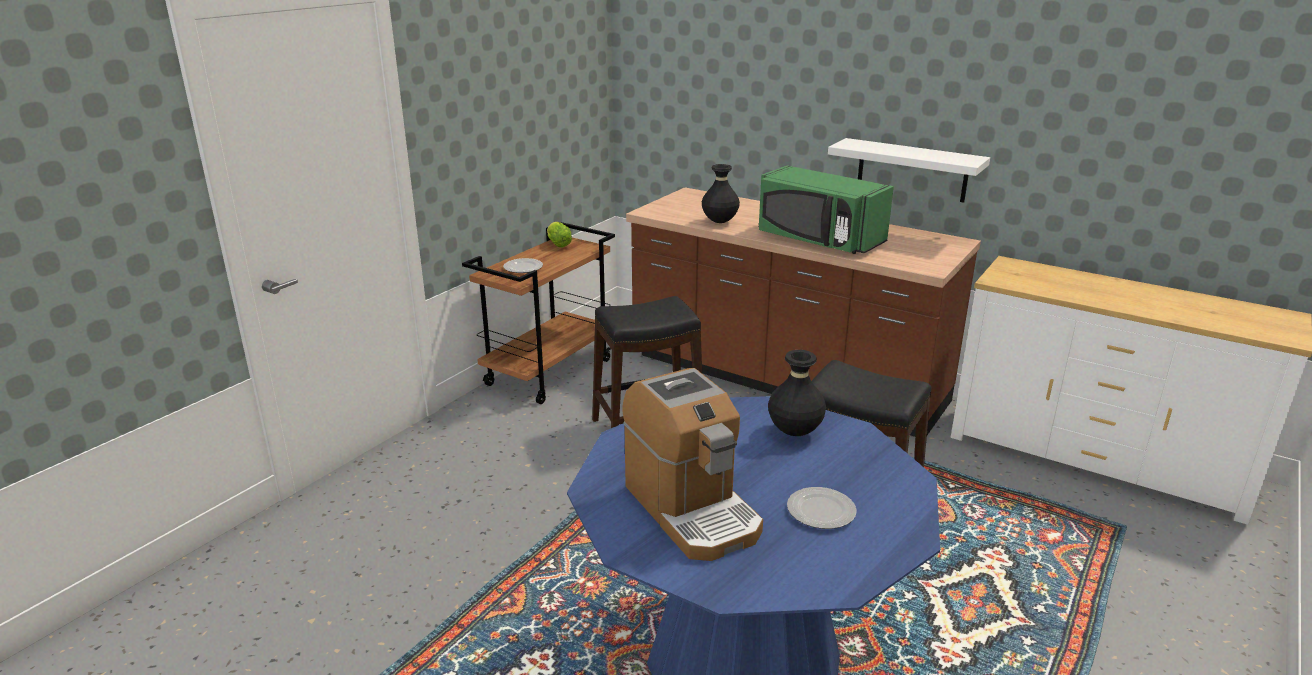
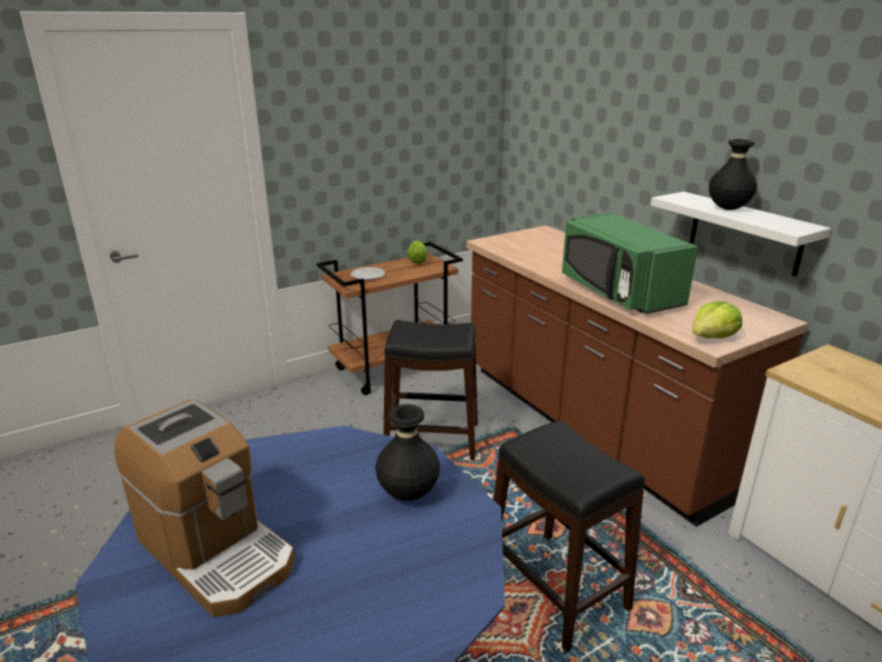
camera: 25 degrees right, 0 degrees up
(692, 509) = (216, 551): coffee machine -> coffee machine turned 45 degrees counterclockwise
(719, 222) = (539, 260): black vase -> black vase (727, 209)
(821, 512) = (331, 602): plate -> none
(926, 263) = (712, 337): none -> lettuce

